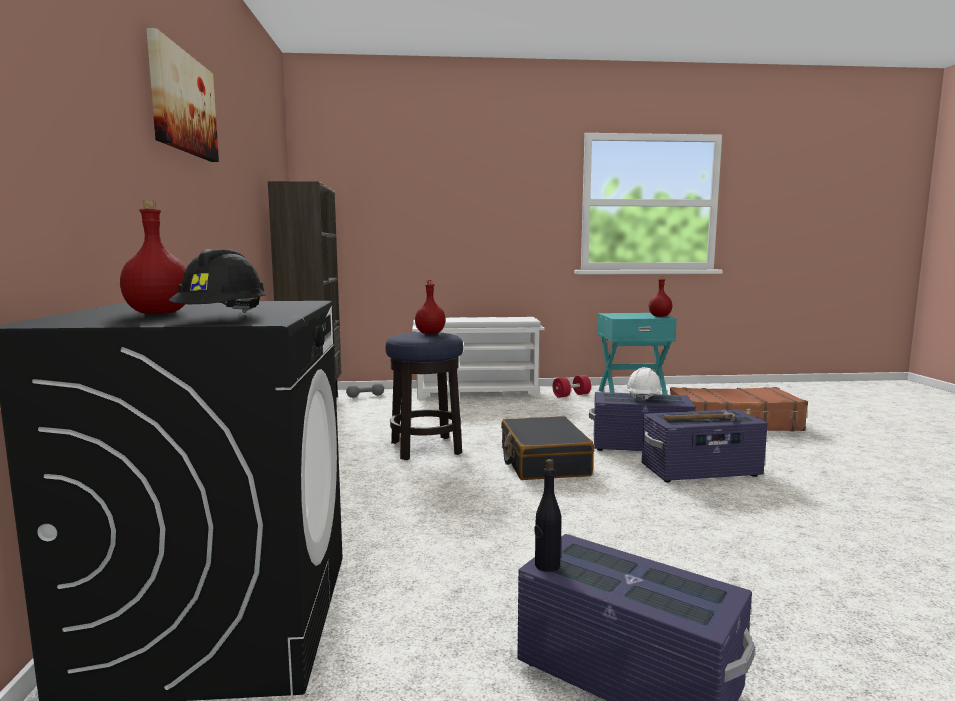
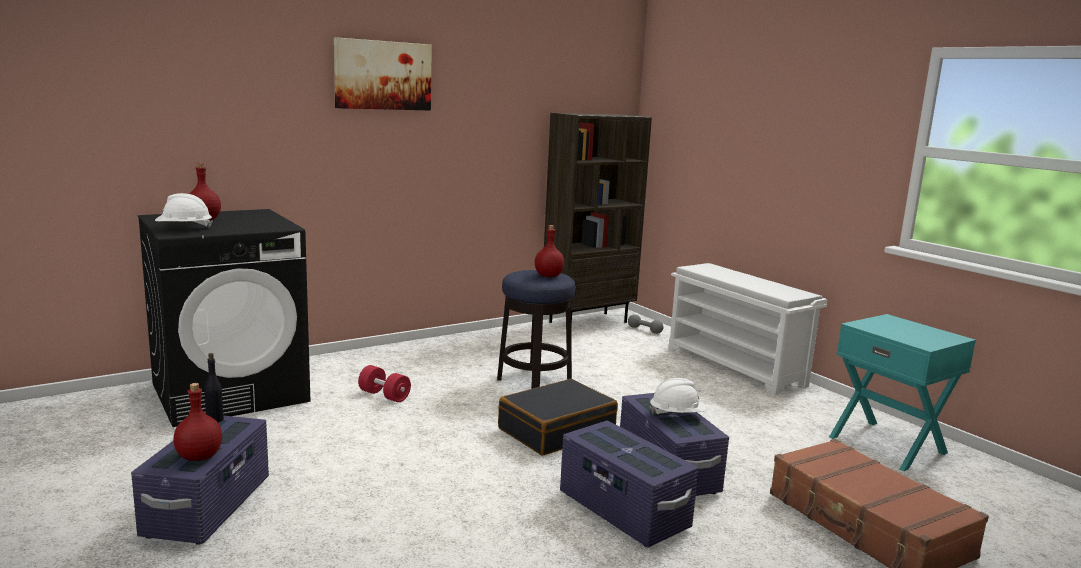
camera: 60 degrees right, 5 degrees up
(222, 318) = (184, 229): black hard hat -> white hard hat
(571, 395) = (816, 410): red dumbbell -> red dumbbell (384, 395)
(660, 316) = (926, 342): red bottle -> red bottle (199, 457)
(699, 419) = (615, 447): hammer -> none

